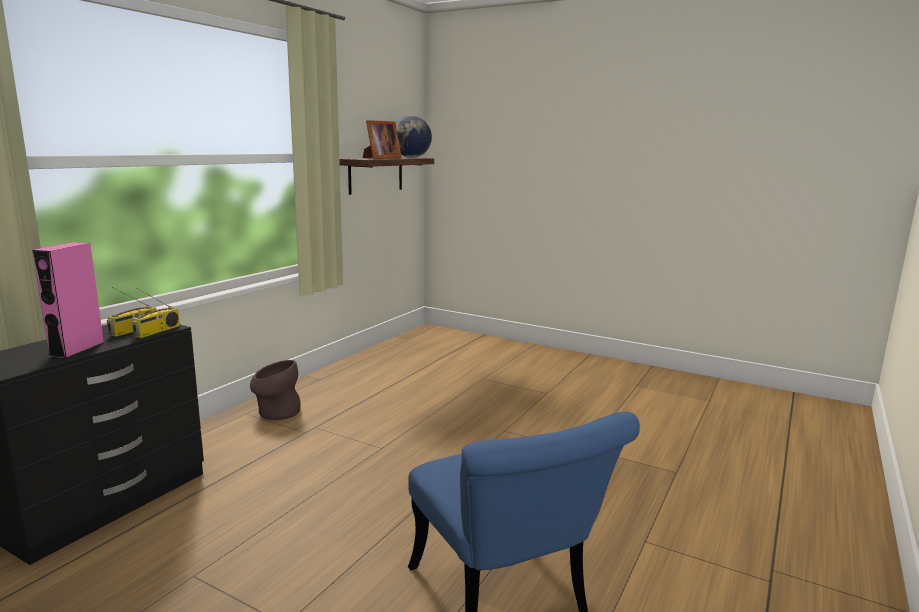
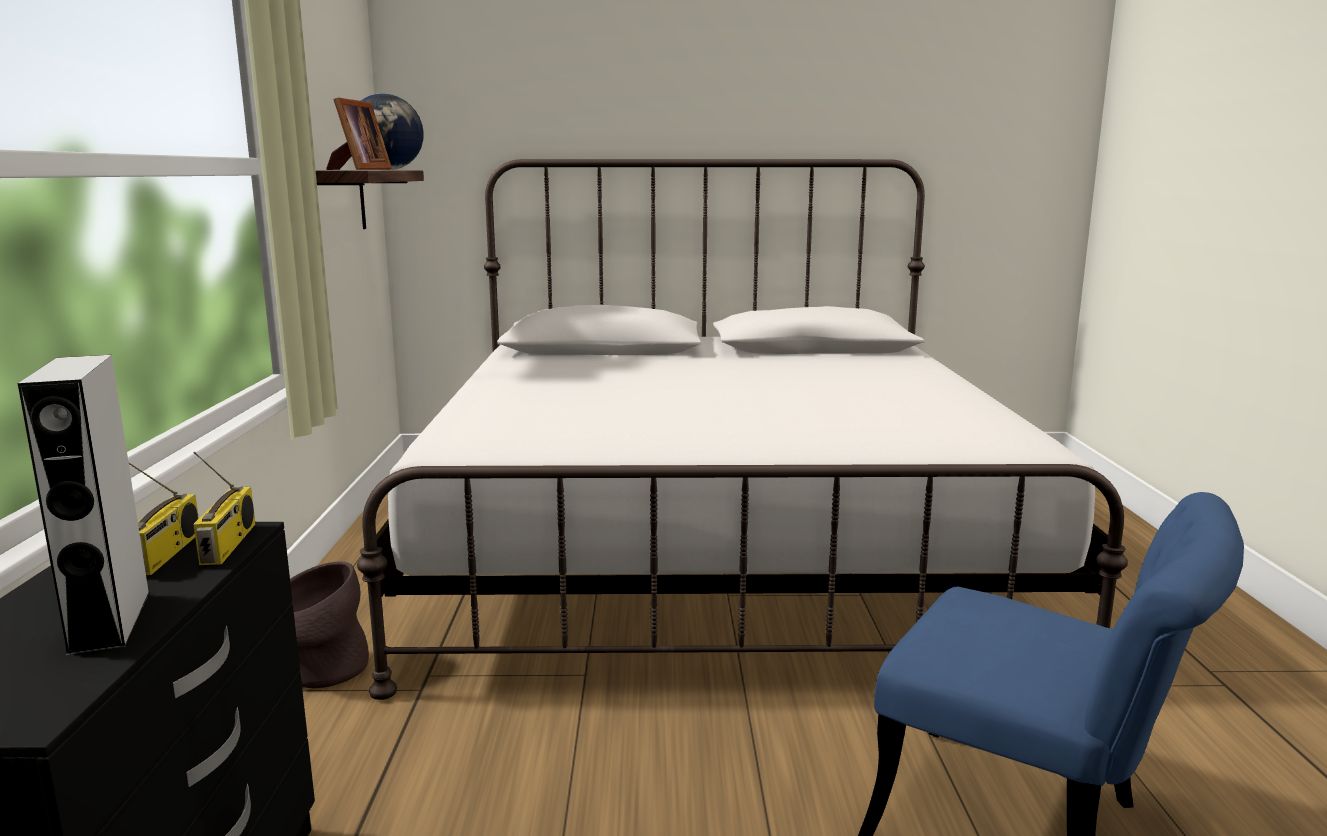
camera: 30 degrees left, 0 degrees up
(77, 349) = (110, 622): pink speaker -> grey speaker
(532, 403) = (715, 547): none -> white bed

